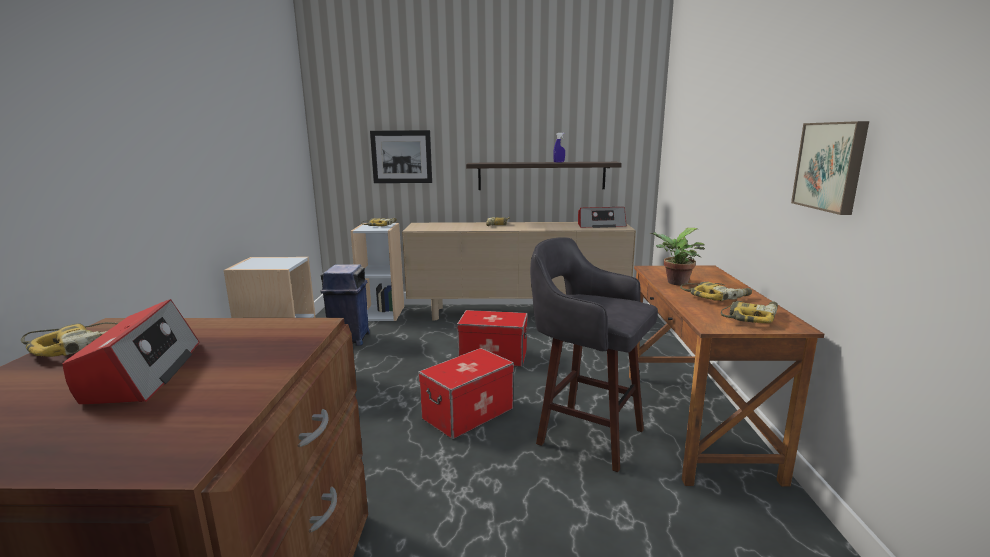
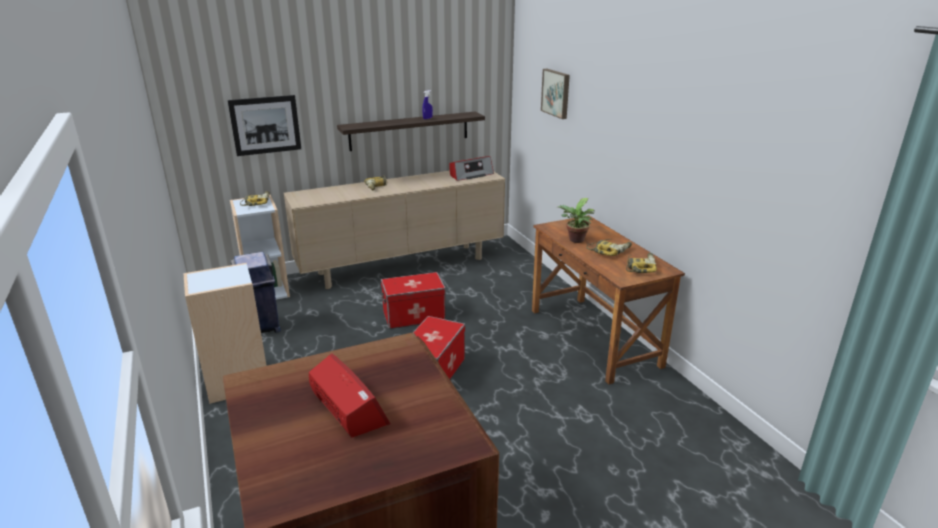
camera: 25 degrees left, 10 degrees up
(84, 346) = (262, 402): power drill -> none
(586, 435) = (529, 366): grey stool -> none
(831, 166) = (683, 165): picture -> picture (556, 93)

